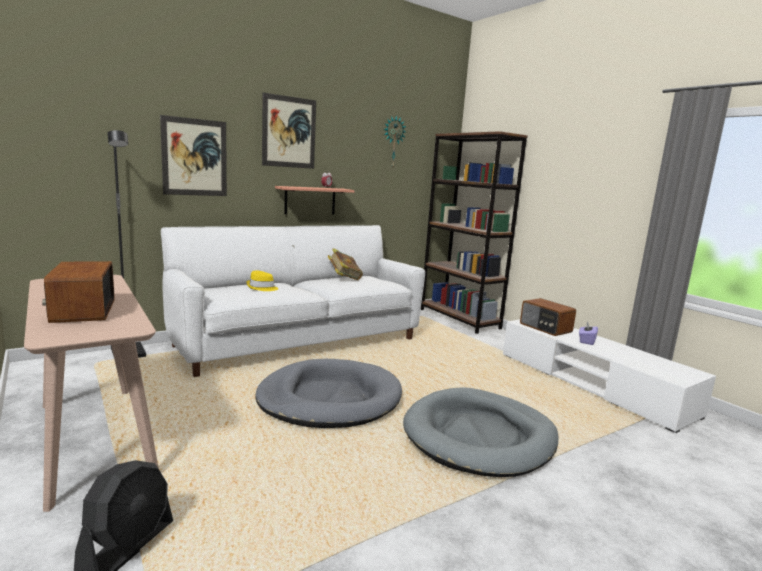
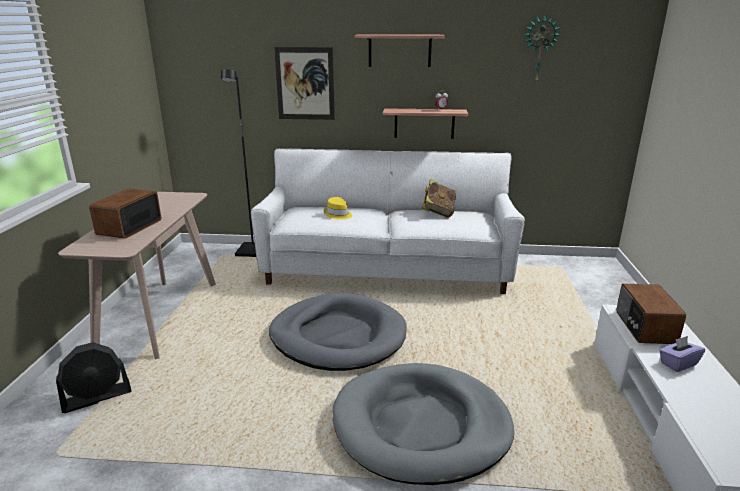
camera: 40 degrees right, 10 degrees up
(289, 132) = (399, 50): picture -> shelf
(459, 319) = (609, 281): brown bookcase -> none

